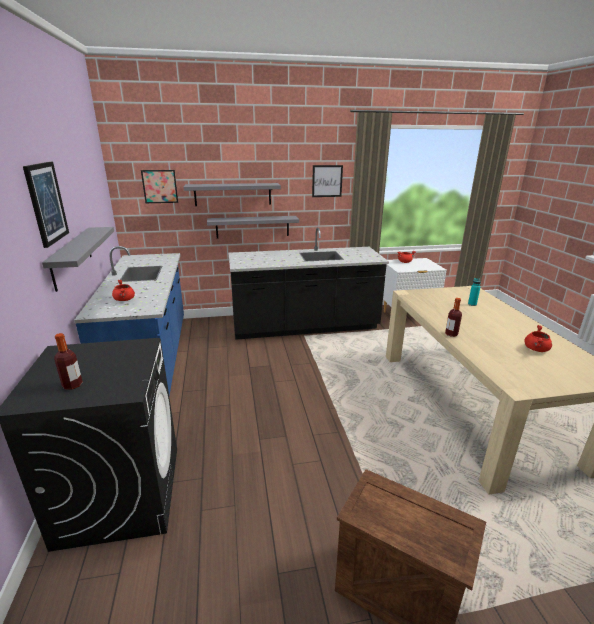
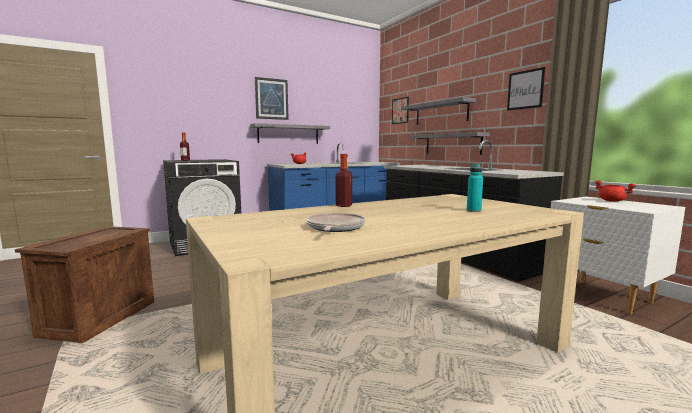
camera: 70 degrees right, 15 degrees down
(536, 349) = (335, 228): red cooking pot -> frying pan

